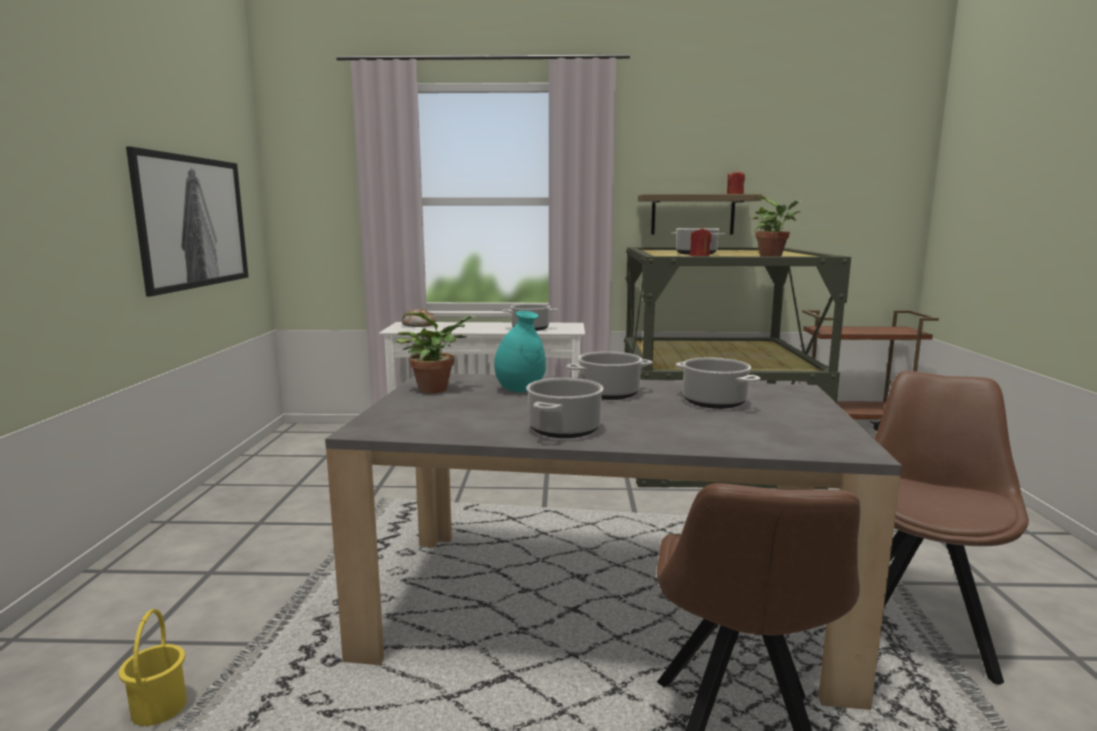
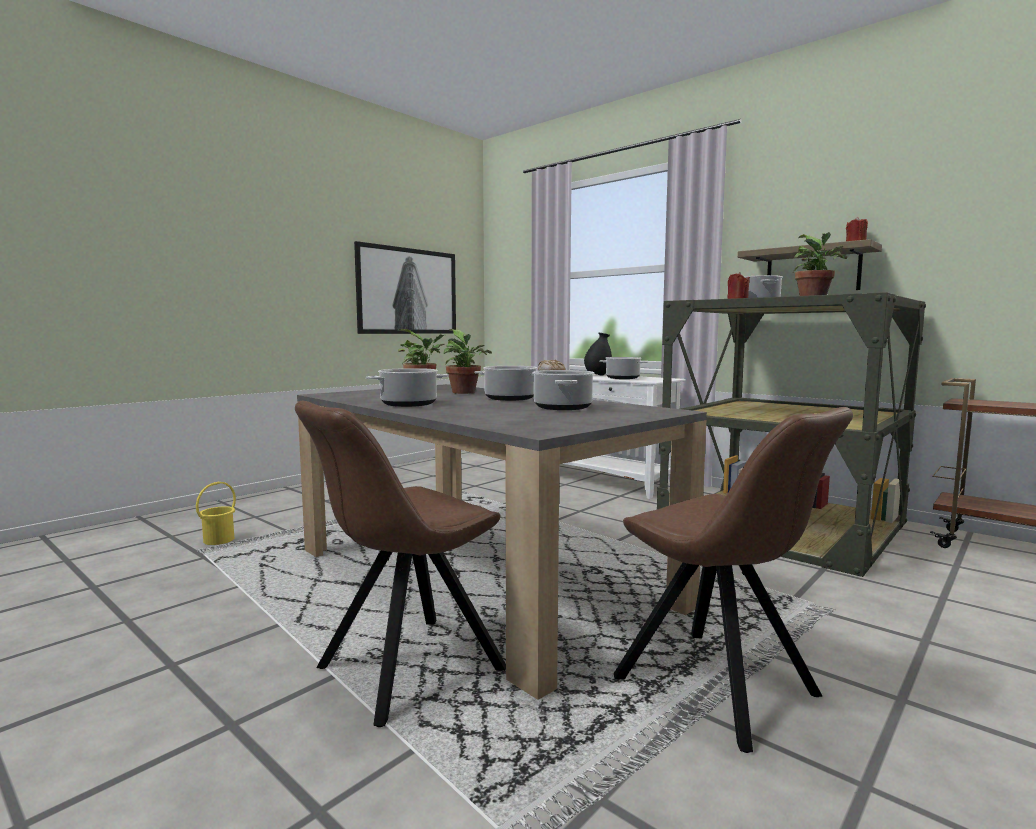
camera: 40 degrees right, 5 degrees down
(485, 325) = (597, 375): none -> black vase
(520, 390) = (465, 393): turquoise vase -> potted plant
(920, 627) = (717, 686): brown chair -> brown chair turned 75 degrees clockwise

